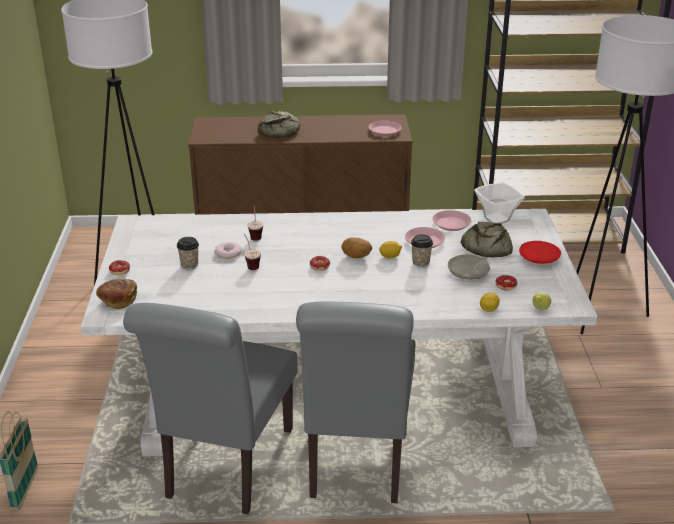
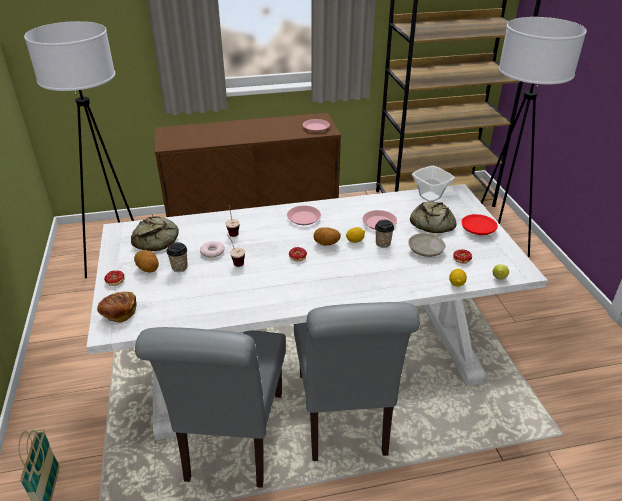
camera: 10 degrees left, 5 degrees up
(156, 263) = (148, 269): none -> potato
(281, 130) = (231, 134): bread -> bread (157, 239)
(451, 224) = (395, 204): pink plate -> pink plate (303, 218)

